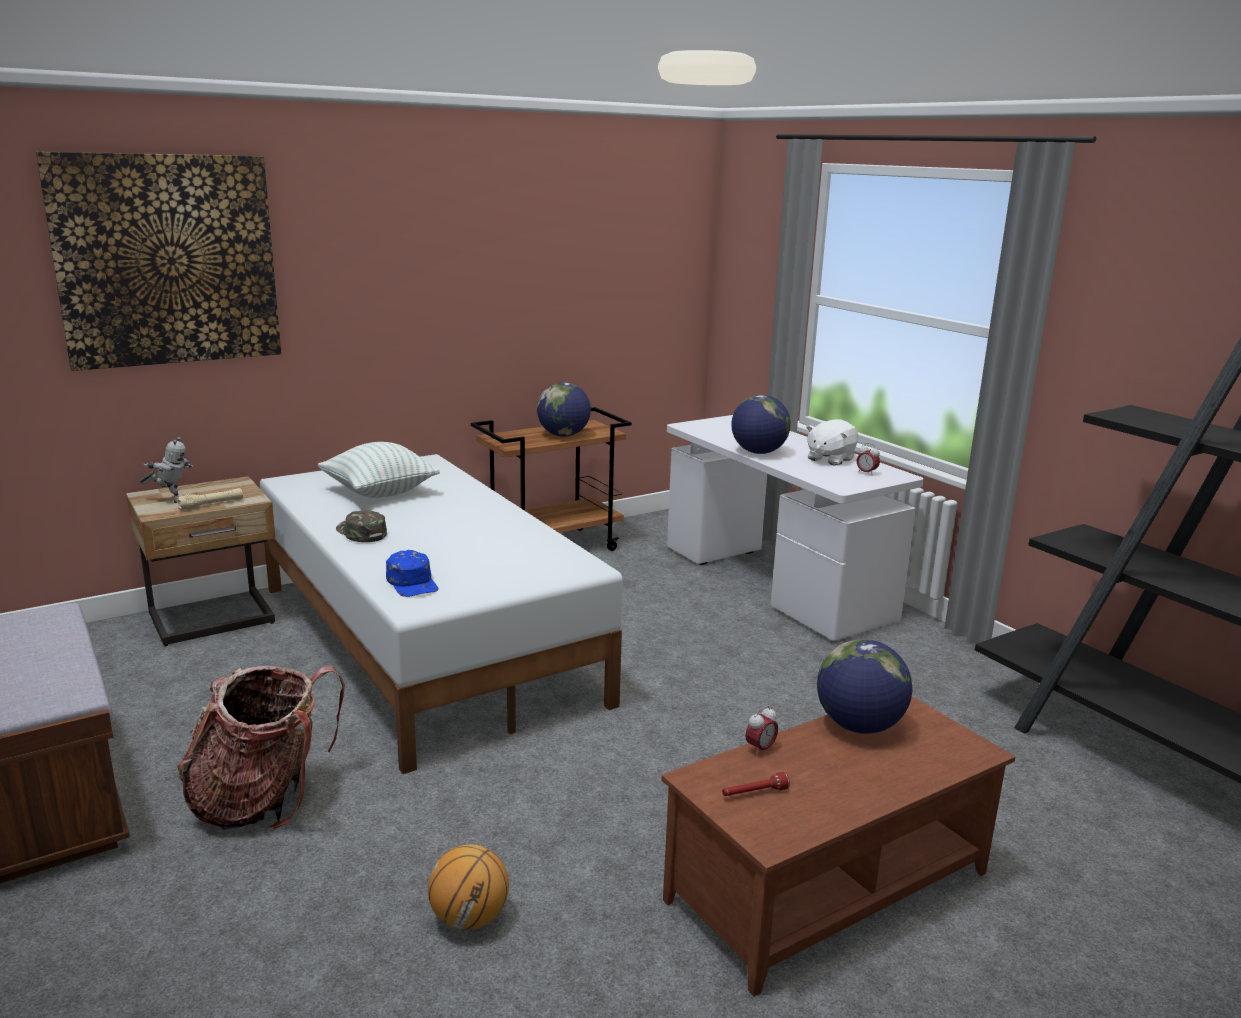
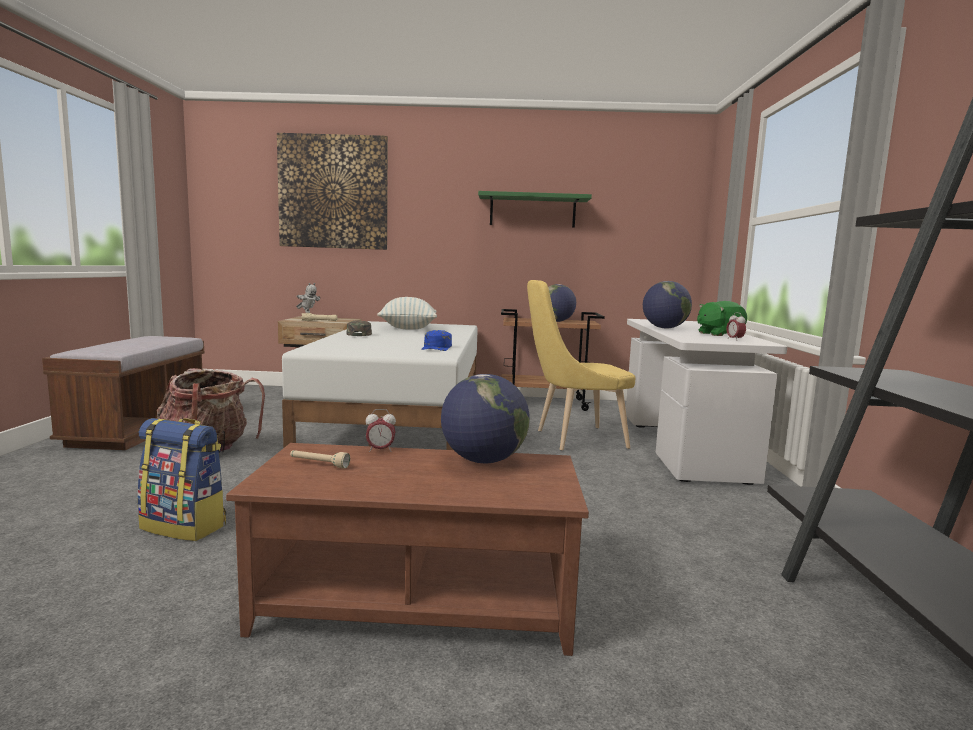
camera: 35 degrees right, 10 degrees down
(413, 583) = (332, 346): blue cap -> blue cap (437, 348)
(470, 918) = (185, 526): basketball -> backpack
(502, 270) = (532, 211): none -> green shelf
(667, 608) = (574, 439): none -> yellow chair
(754, 793) = (318, 464): red flashlight -> beige flashlight
(830, 459) = (719, 334): white plush toy -> green plush toy

